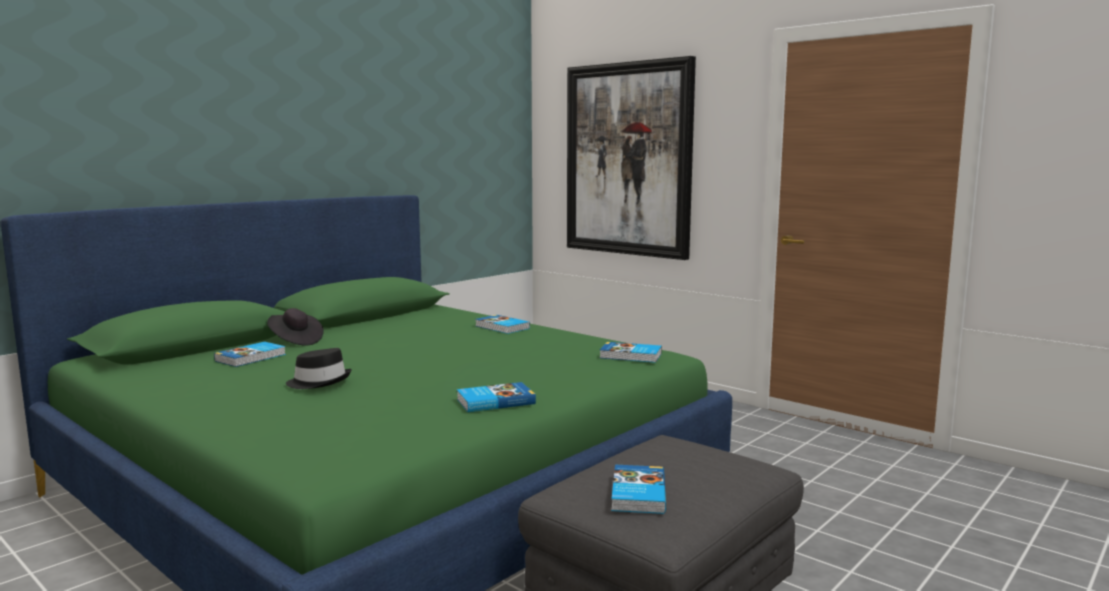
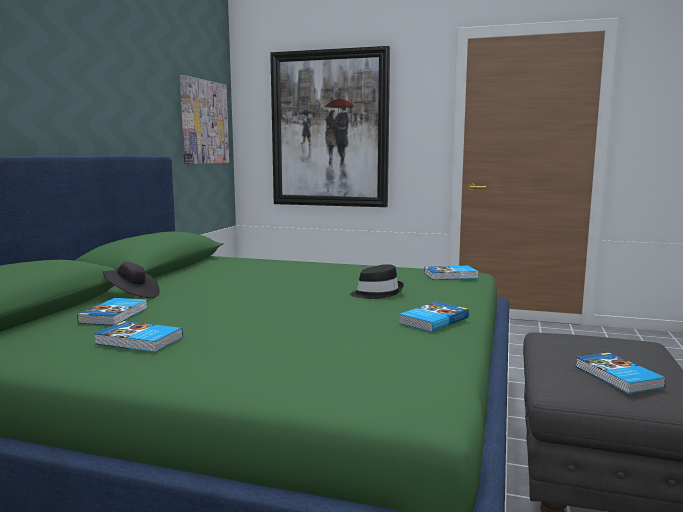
camera: 25 degrees left, 0 degrees up
(319, 382) = (244, 326): black hat -> black hat (376, 293)
(483, 152) = (204, 122): none -> picture
(501, 327) = (304, 266): book -> book (139, 341)

